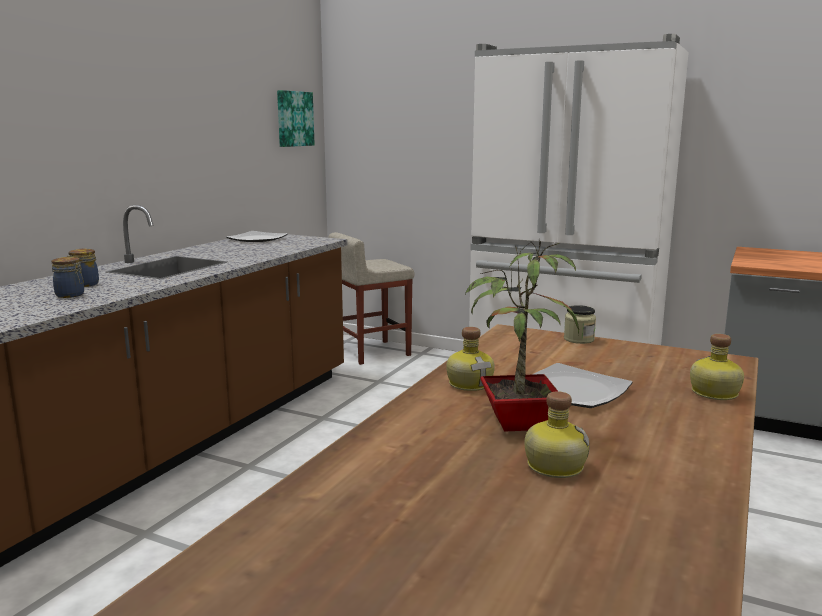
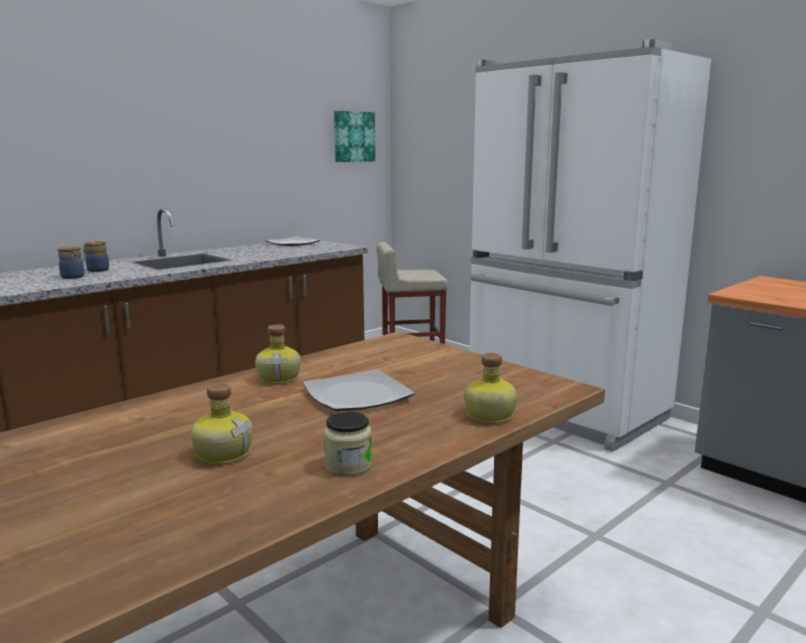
camera: 20 degrees right, 0 degrees up
(515, 423) = (257, 414): potted plant -> none
(579, 339) = (448, 352): jar -> jar (348, 465)

